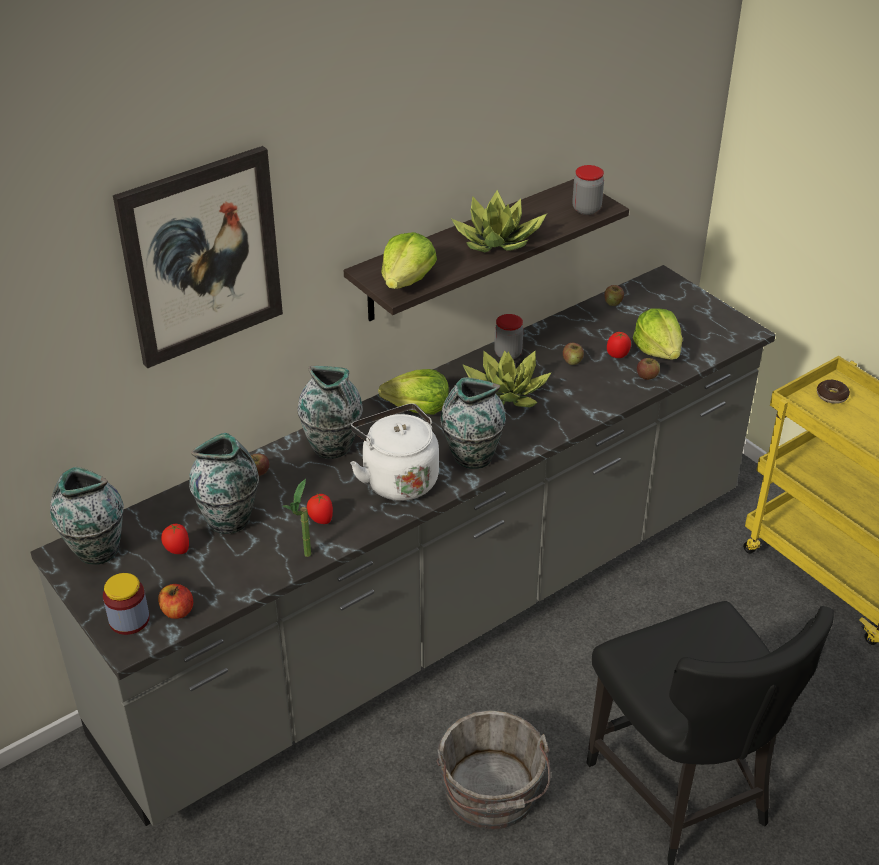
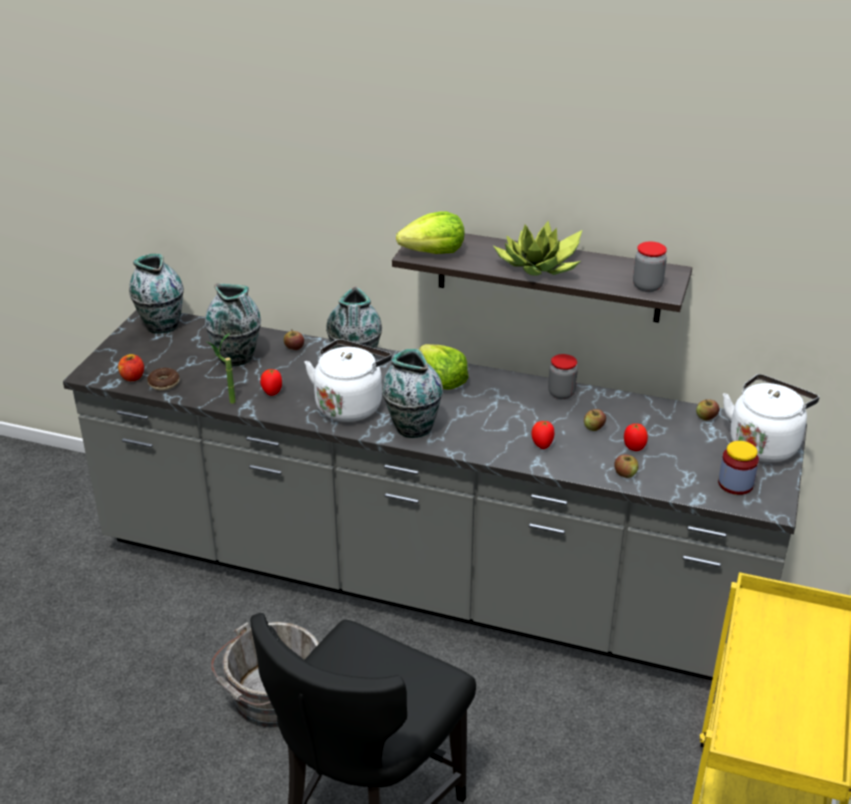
camera: 55 degrees right, 5 degrees down
(129, 620) = (110, 364): jar -> jar (735, 484)
(177, 550) = (188, 352): tomato -> tomato (542, 445)
(201, 257) = (289, 149): picture -> none
(504, 395) = (506, 412): potted plant -> none
(658, 350) = (671, 466): lettuce -> none
(671, 295) = (764, 444): none -> white kettle
(831, 396) = (802, 622): donut -> donut (164, 383)

